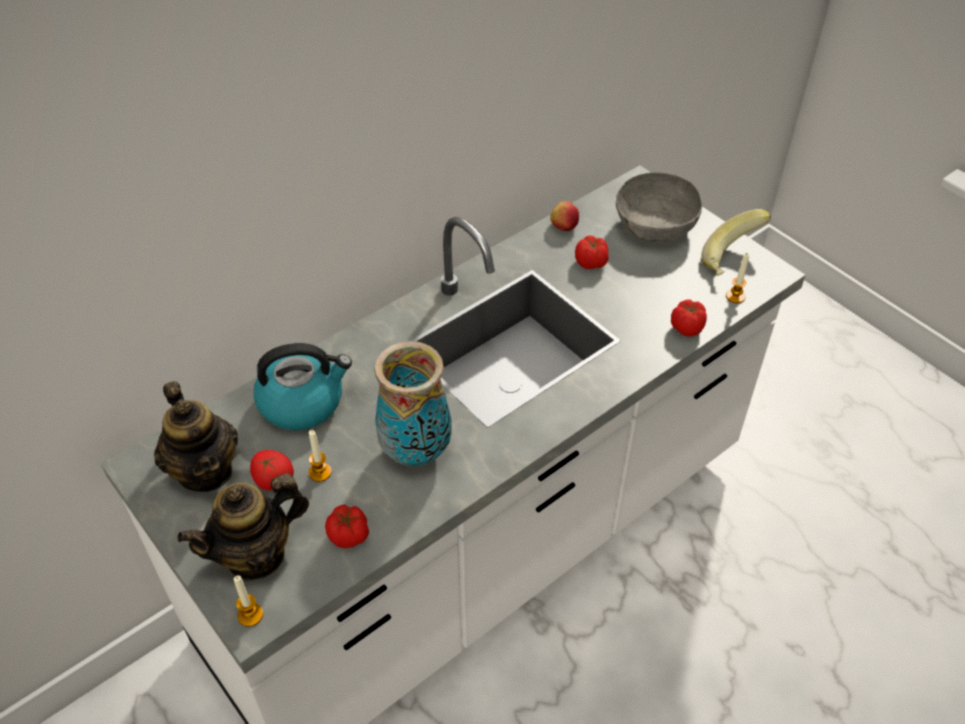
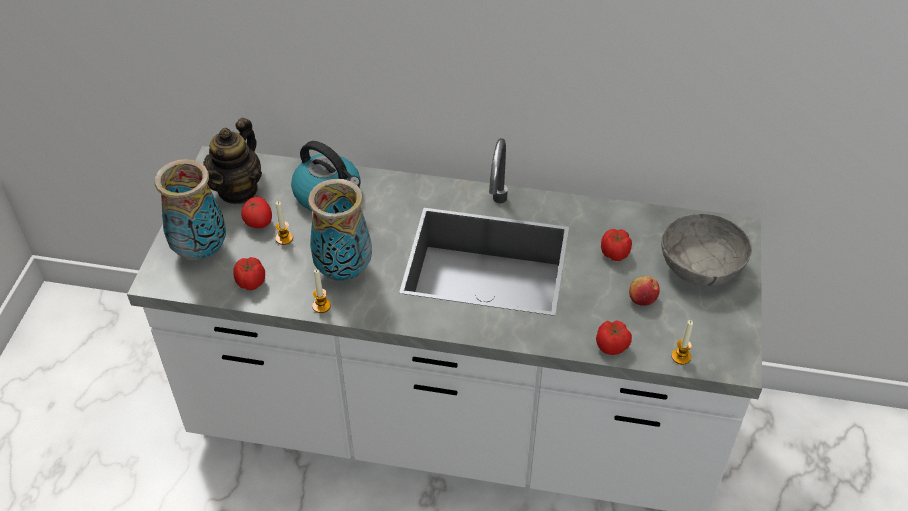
camera: 50 degrees right, 0 degrees up
(250, 615) = (159, 276): candle -> candle (321, 306)
(256, 555) = (201, 251): teapot -> vase
(564, 226) = (635, 216): apple -> apple (642, 298)
(733, 260) = (721, 333): banana -> none

